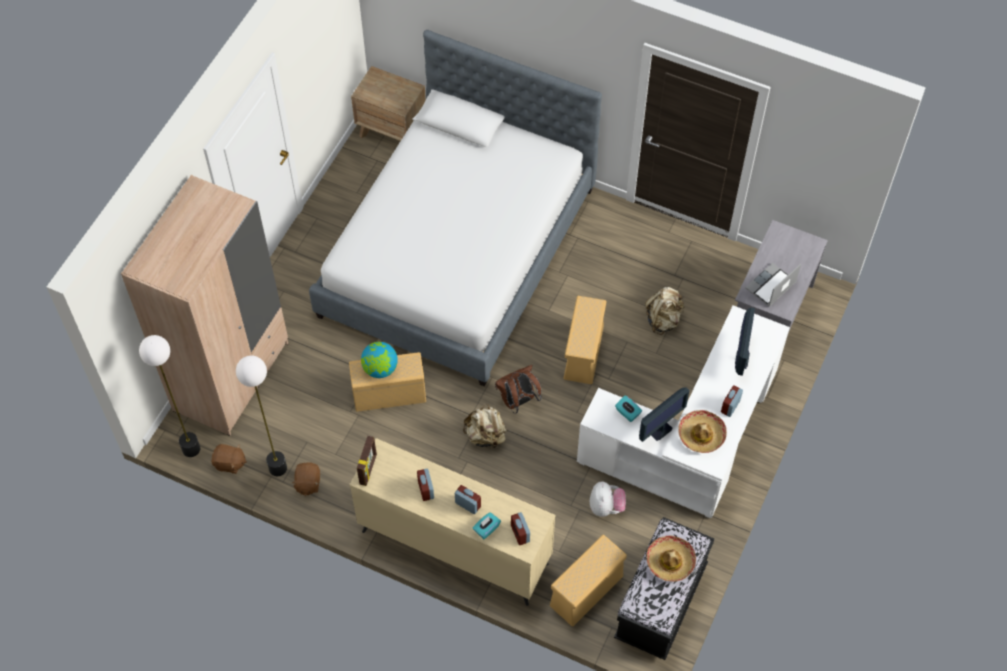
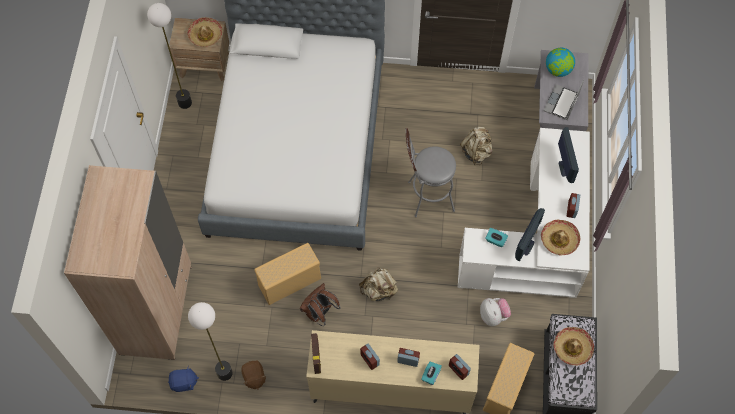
camera: 20 degrees left, 5 degrees up
(191, 449) = (147, 381): floor lamp -> floor lamp (185, 102)
(229, 463) = (184, 383): brown plush toy -> blue plush toy
(380, 369) = (282, 267): globe -> globe (558, 70)
(397, 94) = (205, 35): none -> hat
(518, 401) = (392, 254): brown backpack -> brown backpack (319, 313)
(583, 351) = (426, 197): beige storage box -> grey stool

